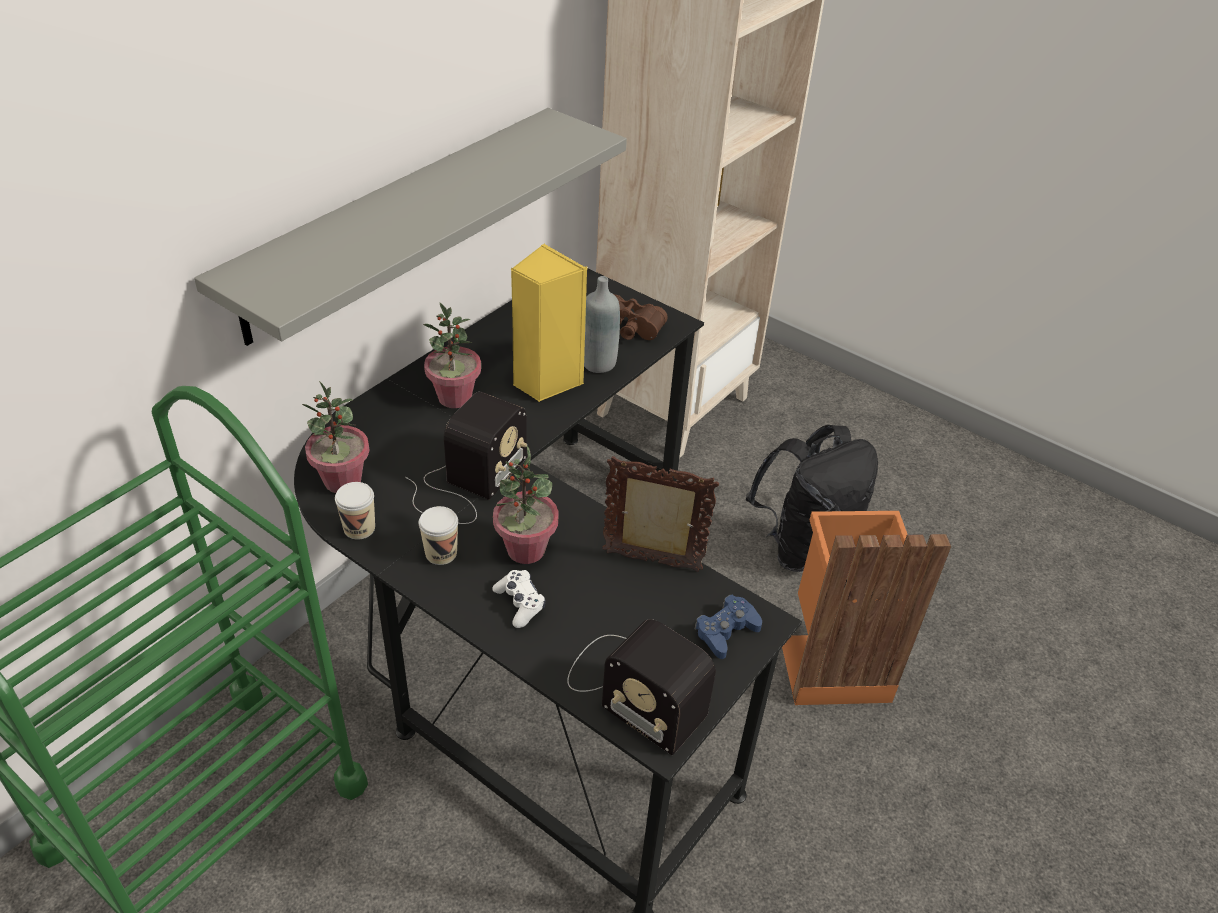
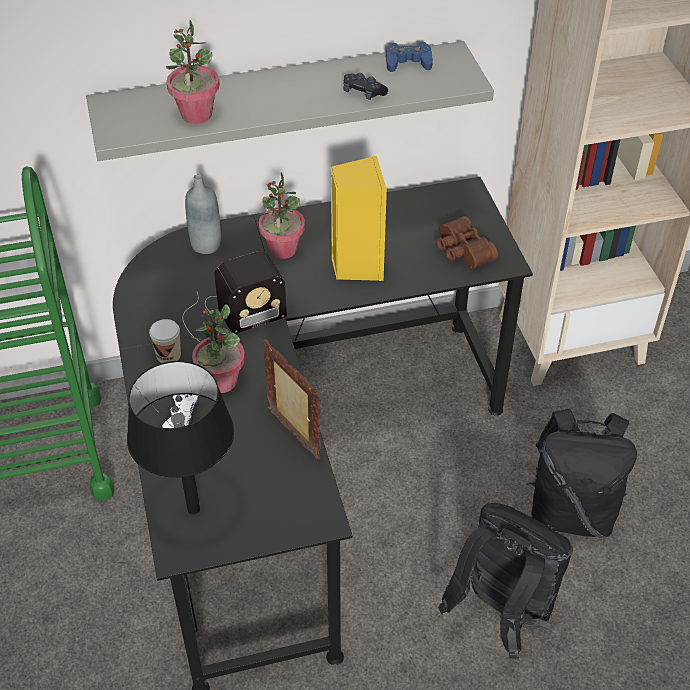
camera: 40 degrees right, 5 degrees up
(342, 481) = (157, 275): potted plant -> potted plant (196, 115)
(359, 528) = (137, 312): cup -> none
(510, 176) = (363, 92): none -> black game controller
(598, 363) = (411, 270): grey bottle -> grey bottle (206, 245)
(632, 688) = (194, 509): radio -> black table lamp
(726, 631) = (292, 510): blue game controller -> blue game controller (408, 62)
(832, 663) = (501, 614): orange trash can -> black backpack

